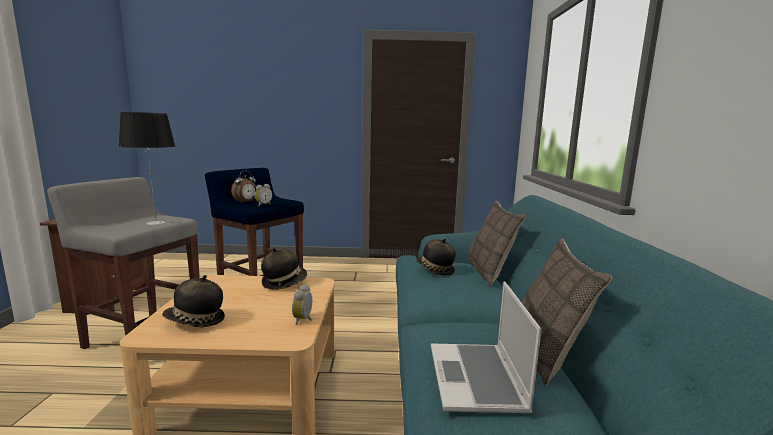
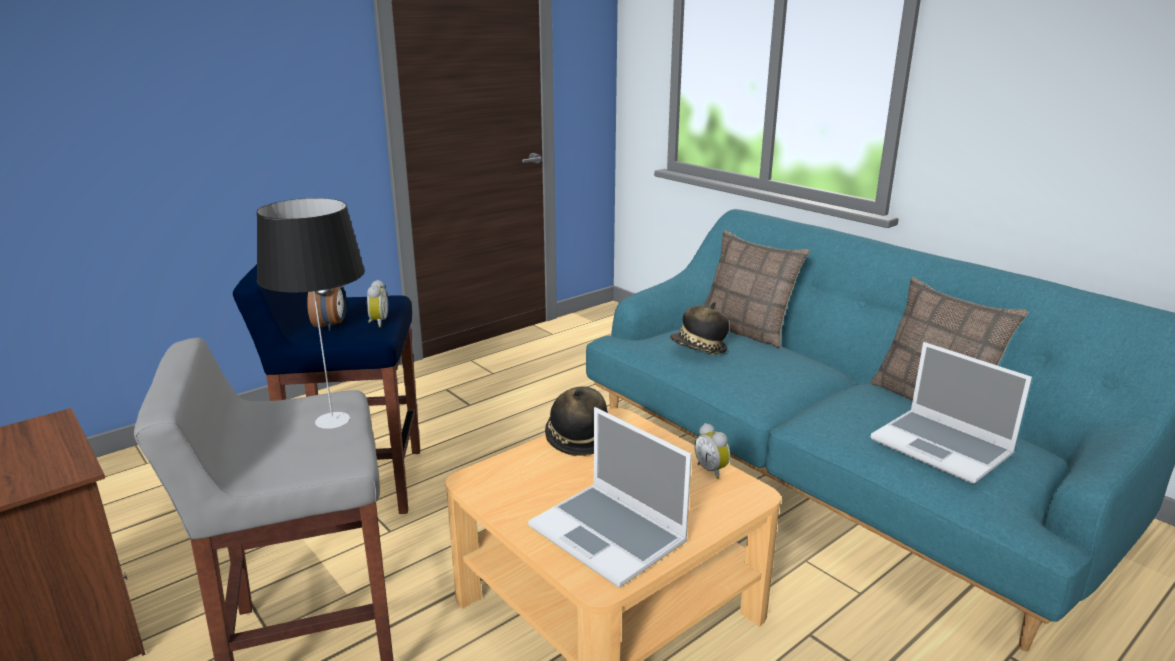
camera: 40 degrees left, 10 degrees up
(195, 321) = (610, 535): hat -> laptop

